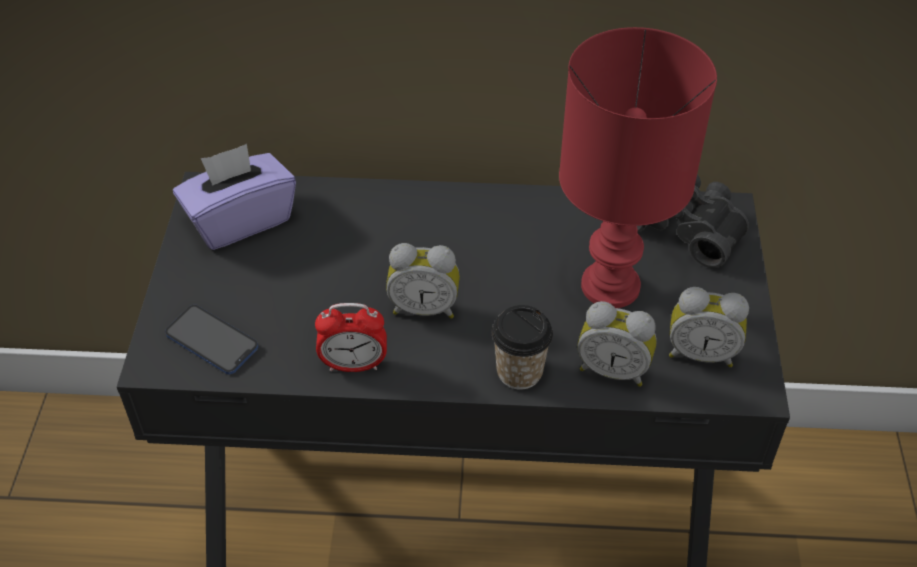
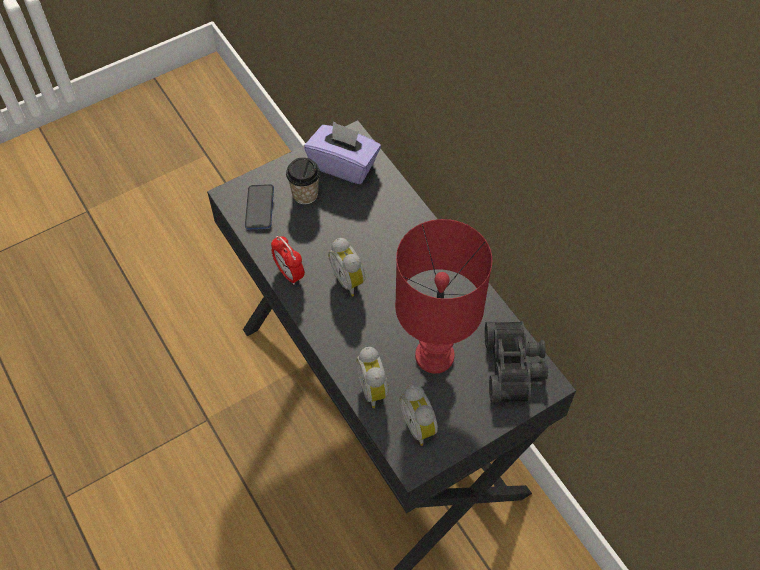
camera: 55 degrees right, 10 degrees up
(519, 372) = (340, 347): cup -> cup (305, 194)

